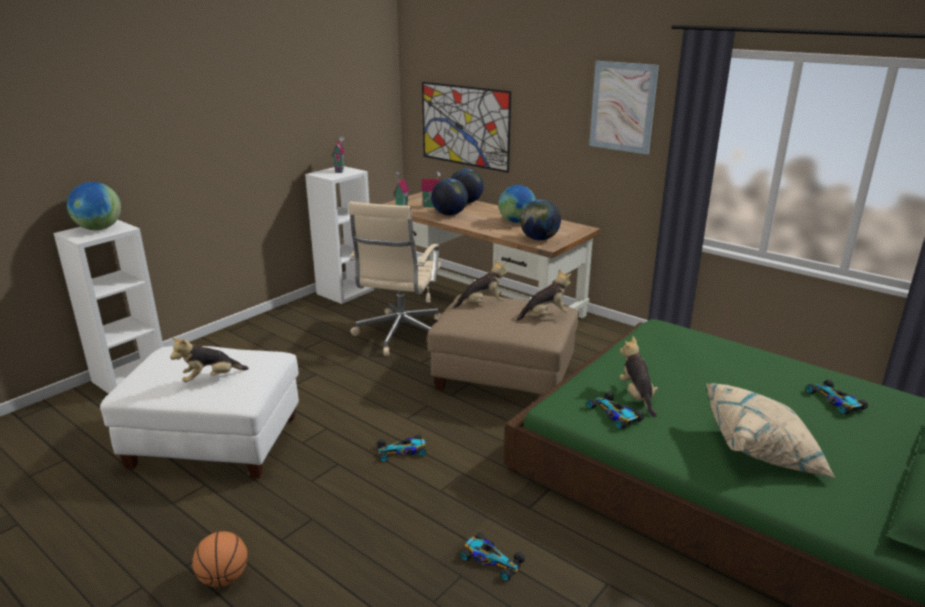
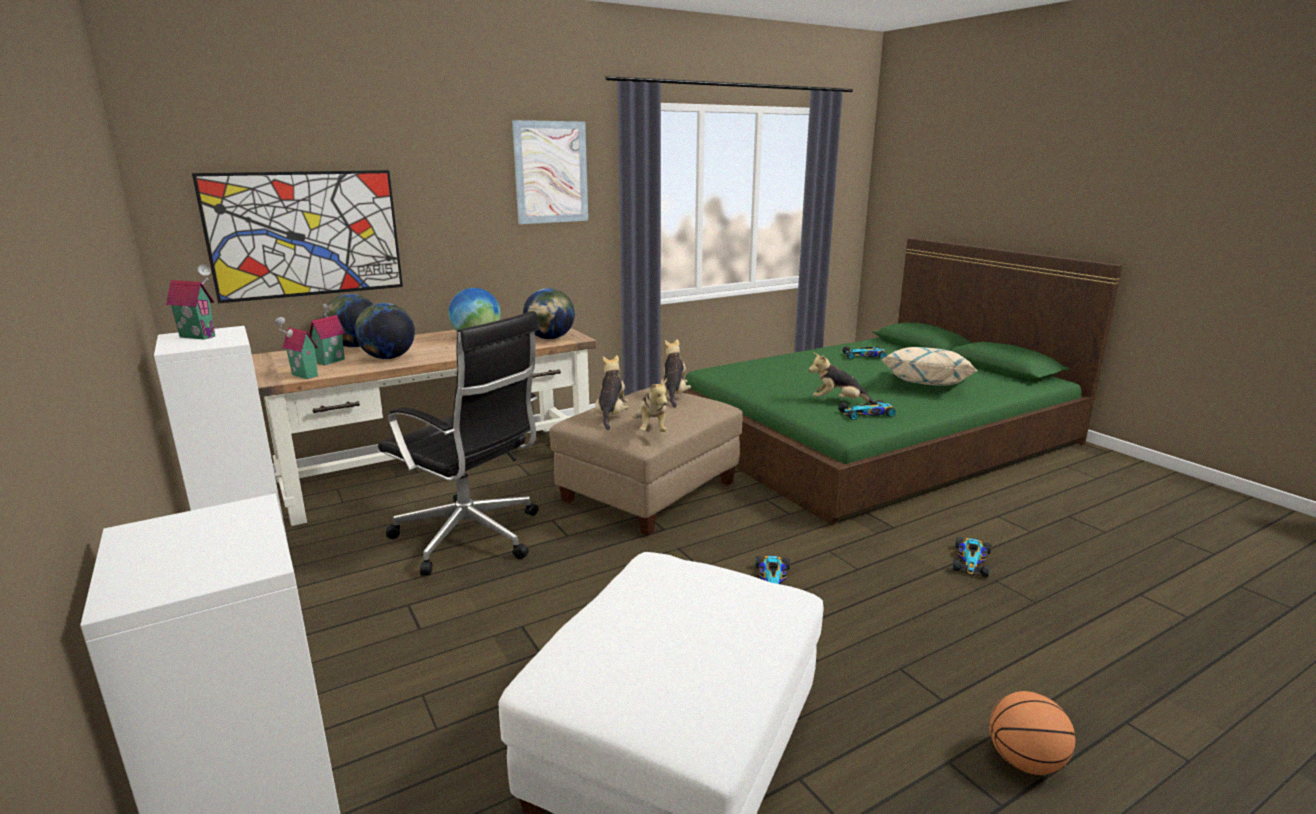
camera: 70 degrees left, 5 degrees down
(99, 229) = (185, 544): globe -> none
(210, 378) = (720, 617): plush toy -> plush toy (651, 429)
(400, 335) = (471, 538): beige office chair -> black office chair
(491, 559) = (971, 561): toy car -> toy car turned 150 degrees clockwise

